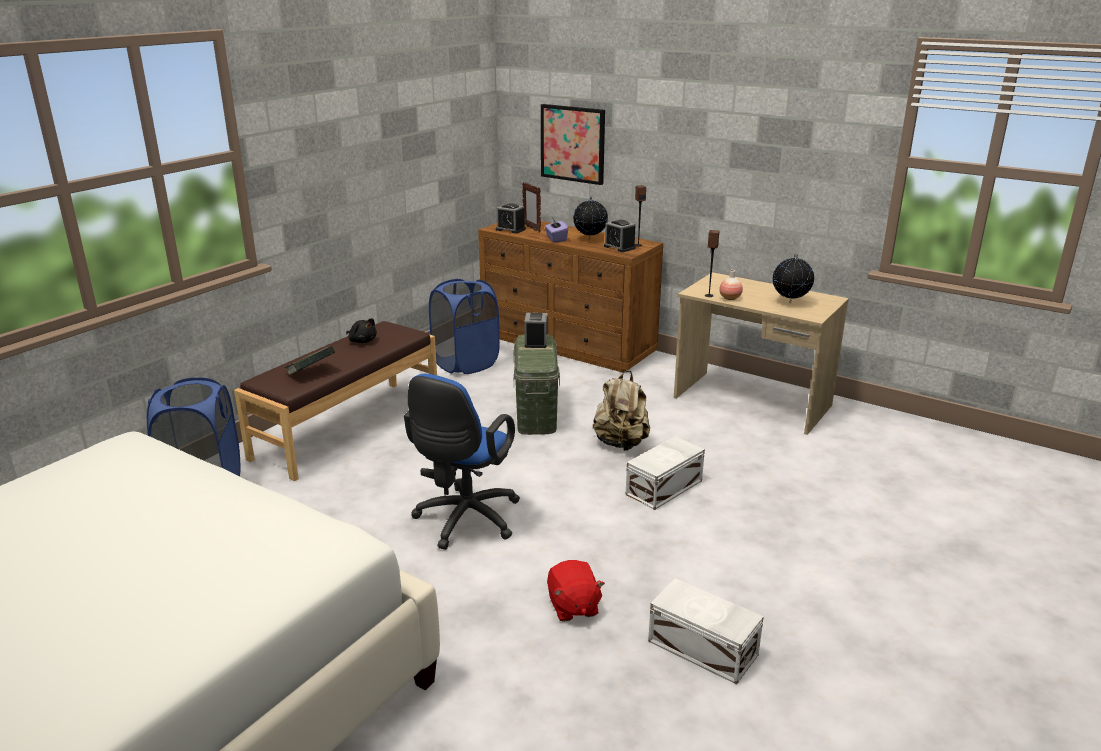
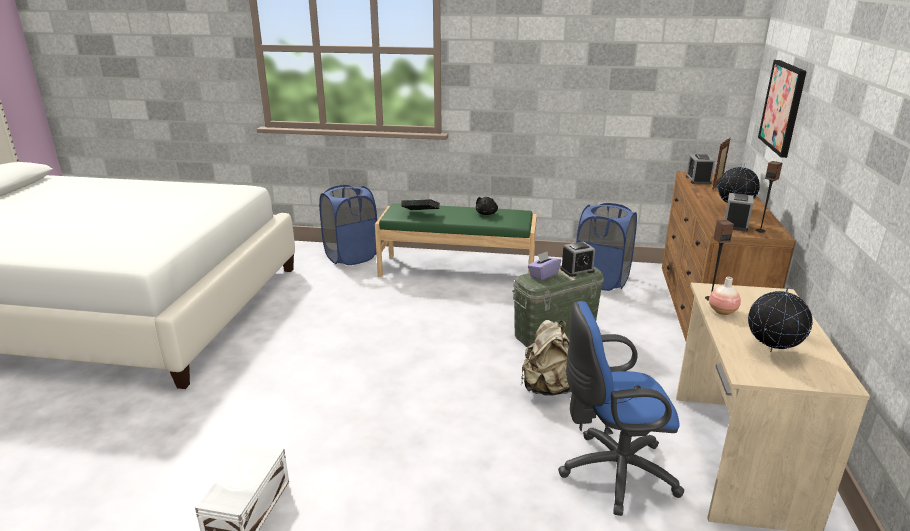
camera: 65 degrees right, 0 degrees up
(347, 427) = (457, 270): brown bench -> green bench
(464, 521) = (369, 347): blue office chair -> blue office chair (611, 472)
(556, 239) = (706, 198): purple tissue box -> purple tissue box (543, 275)
(573, 607) = (283, 425): red plush toy -> none
(665, 487) = (490, 433): white storage box -> none

